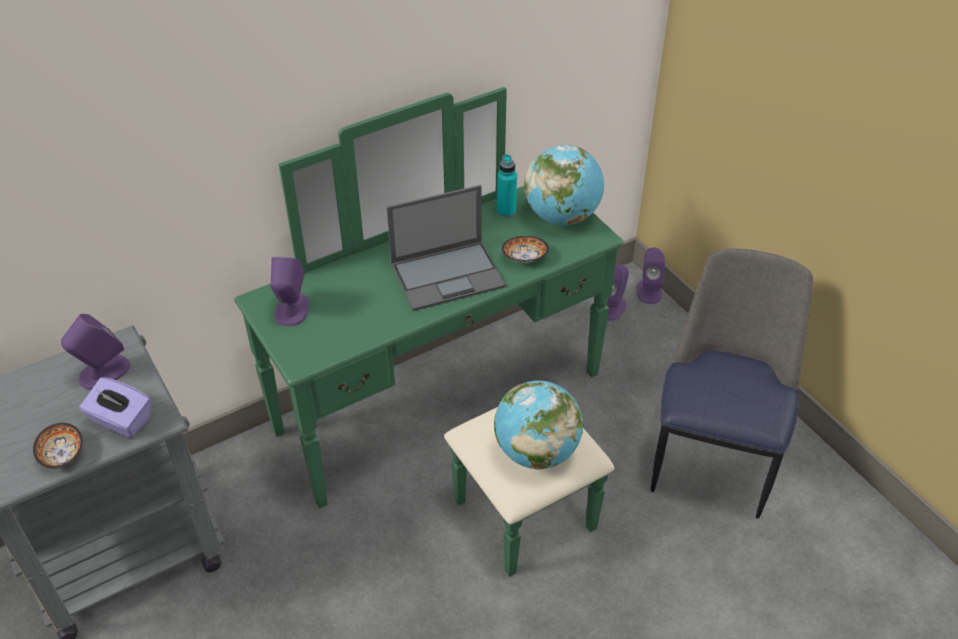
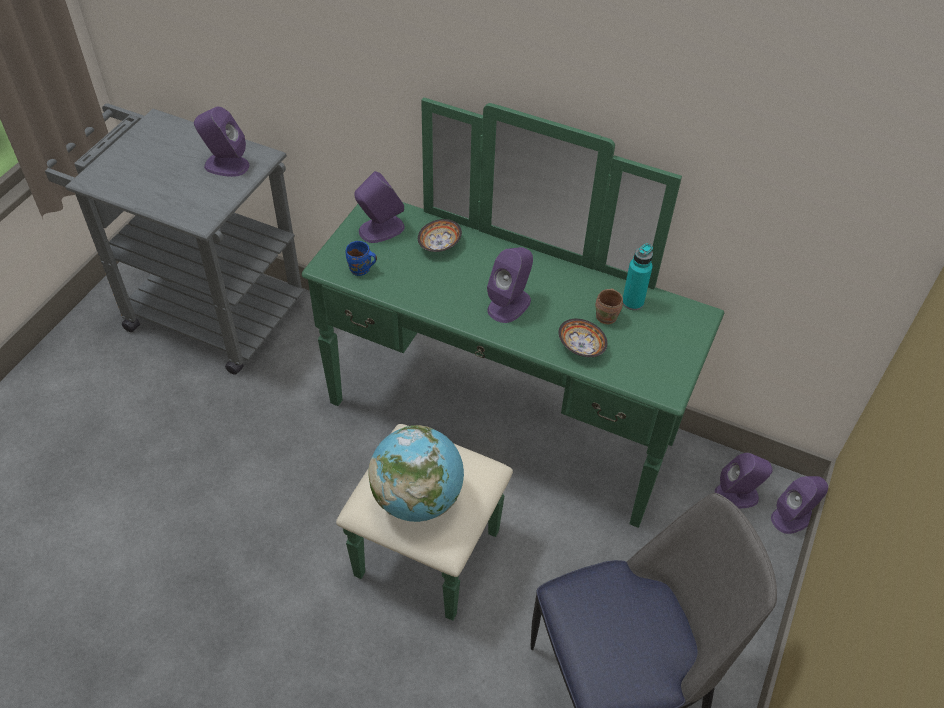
camera: 55 degrees right, 5 degrees up
(61, 456) = (135, 190): bowl -> bowl (438, 245)
(121, 421) = (186, 200): purple tissue box -> none
(327, 343) = (361, 270): none -> blue mug
(449, 274) = (509, 304): laptop -> purple speaker
(508, 230) = (607, 316): none -> brown mug
(562, 216) = (667, 347): globe -> none

